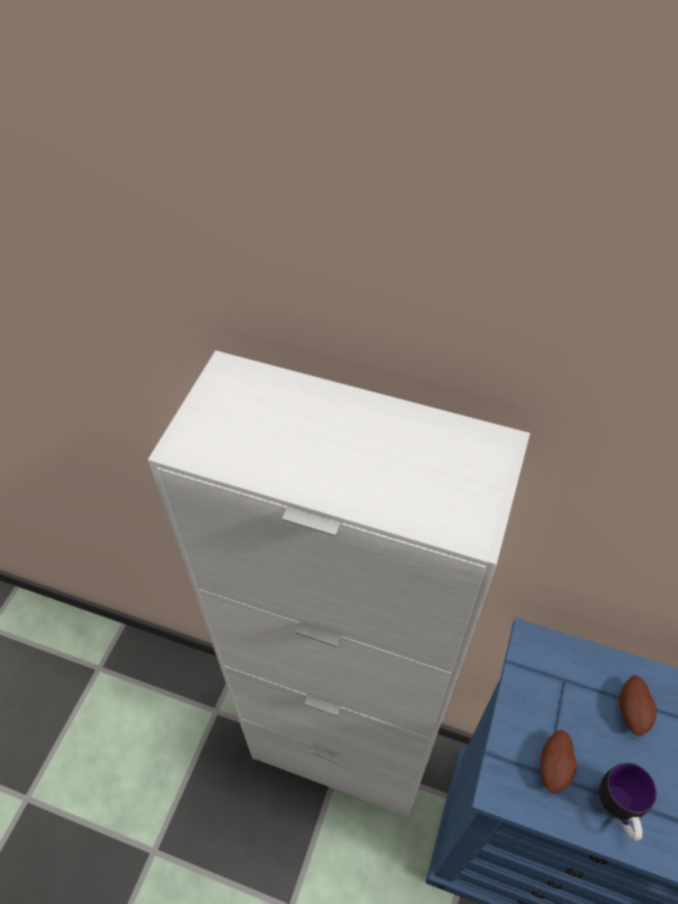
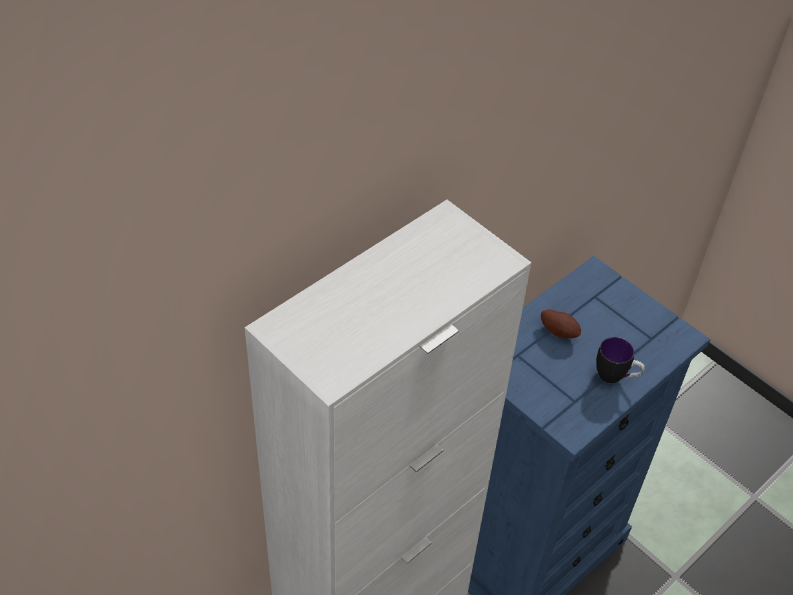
camera: 65 degrees left, 5 degrees down
(555, 766) = (572, 394): potato -> none

